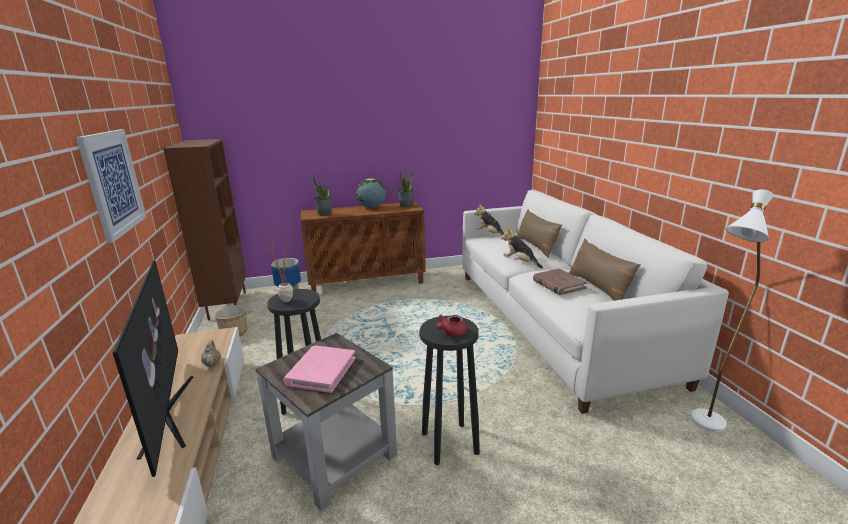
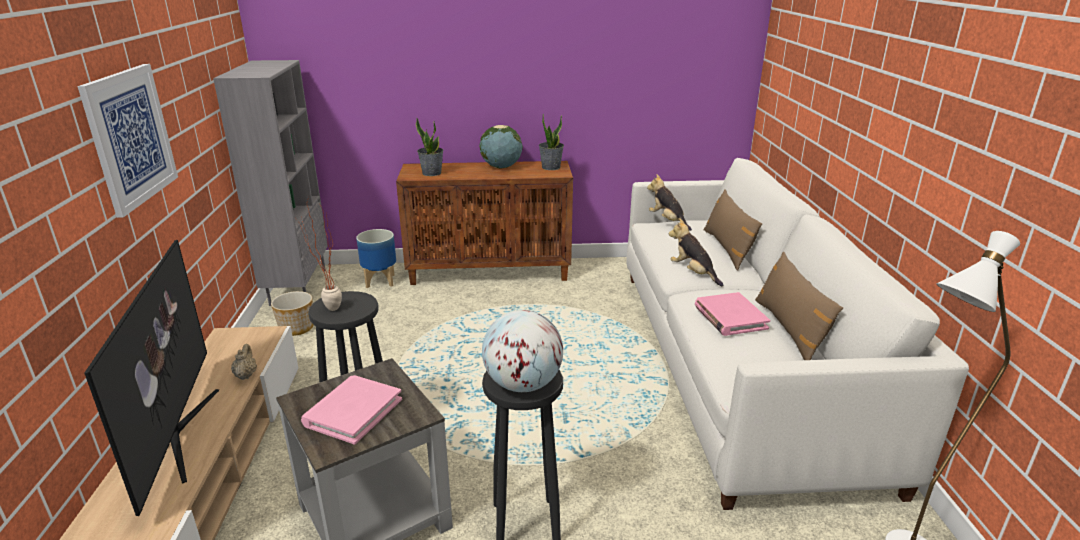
camera: 10 degrees right, 5 degrees up
(227, 305) = (297, 287): brown bookcase -> grey bookcase
(451, 333) = (522, 384): red teapot -> globe
(558, 284) = (730, 317): brown book -> pink book

